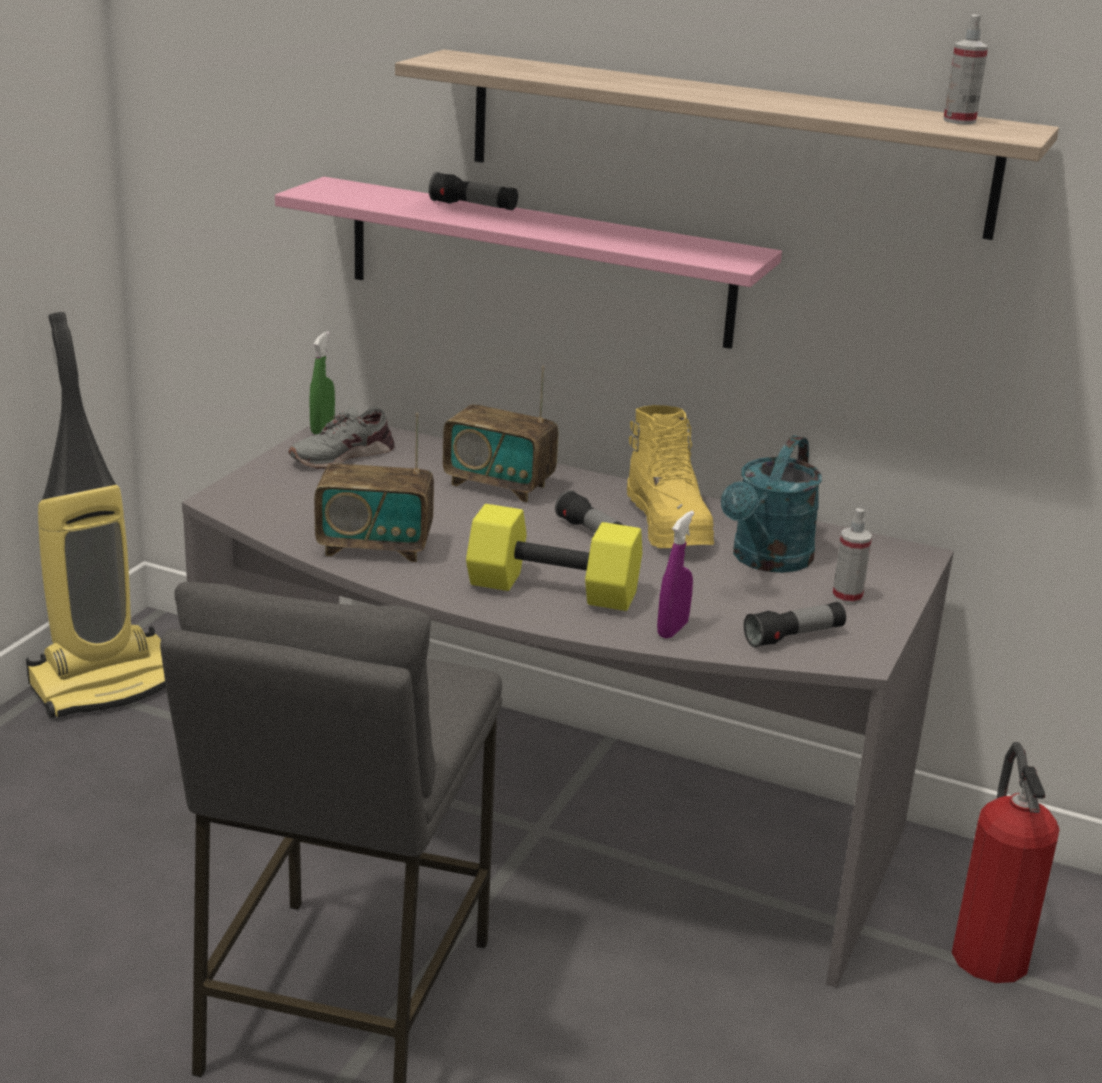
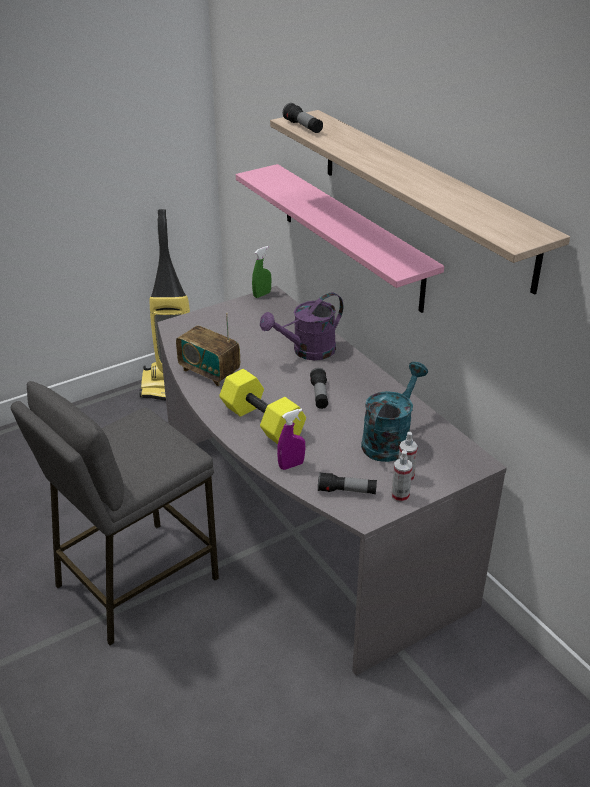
camera: 35 degrees right, 10 degrees up
(341, 455) = (253, 313): grey shoe -> none
(473, 207) = (319, 200): flashlight -> flashlight (303, 127)
(499, 485) = (307, 352): radio -> purple watering can
(669, 525) = (364, 402): yellow boot -> none
(767, 560) = (389, 440): turquoise watering can -> turquoise watering can turned 150 degrees clockwise
(959, 121) = (506, 220): spray bottle -> spray bottle (400, 496)
(988, 951) = (456, 694): fire extinguisher -> none

